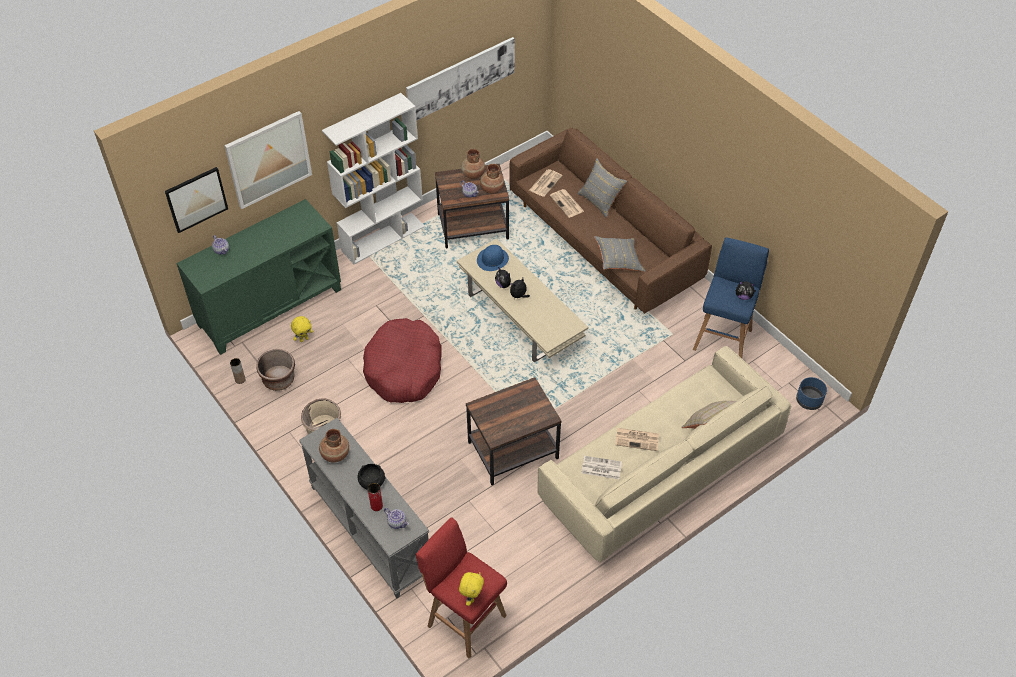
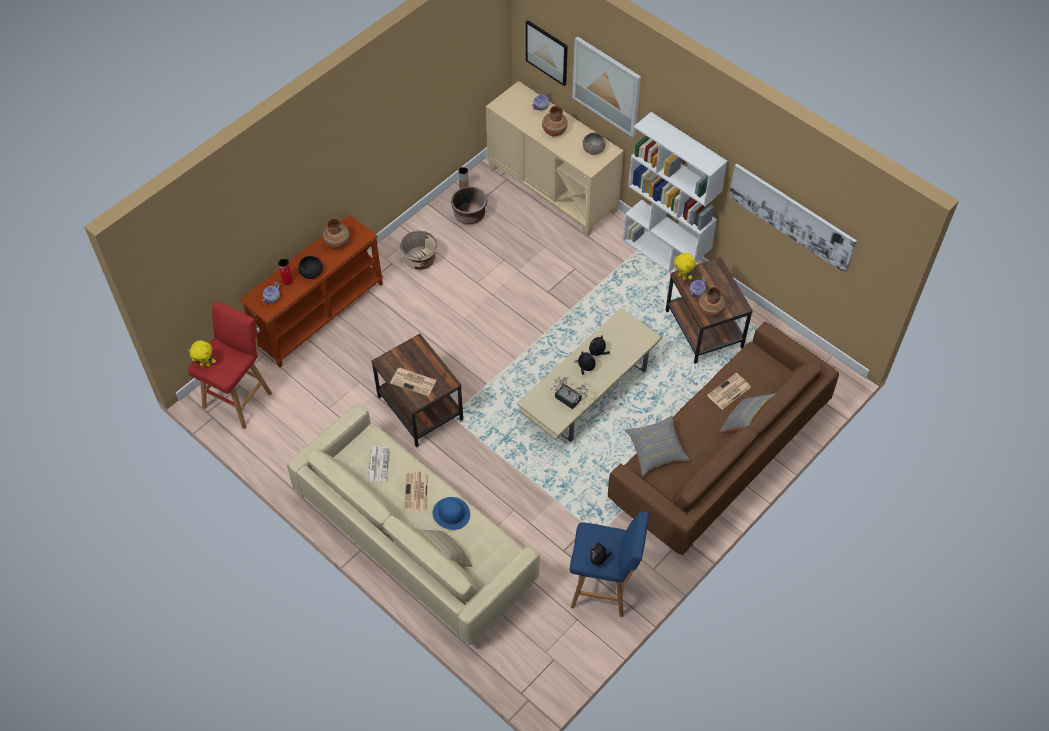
camera: 80 degrees right, 5 degrees up
(270, 307) = (553, 189): green cabinet -> beige cabinet
(296, 219) = (593, 150): none -> grey bowl
(304, 339) = (520, 222): yellow plush toy -> yellow plush toy (683, 276)
(369, 530) = (319, 314): grey console table -> brown console table
(404, 369) = (500, 305): red dog bed -> none
(473, 174) = (727, 290): brown vase -> brown vase (554, 131)
(492, 259) = (630, 338): blue hat -> blue hat (451, 513)
(545, 183) = (755, 367): newspaper -> newspaper (414, 382)
(552, 312) = (570, 400): none -> potted plant
(809, 400) = (532, 682): blue planter -> none

